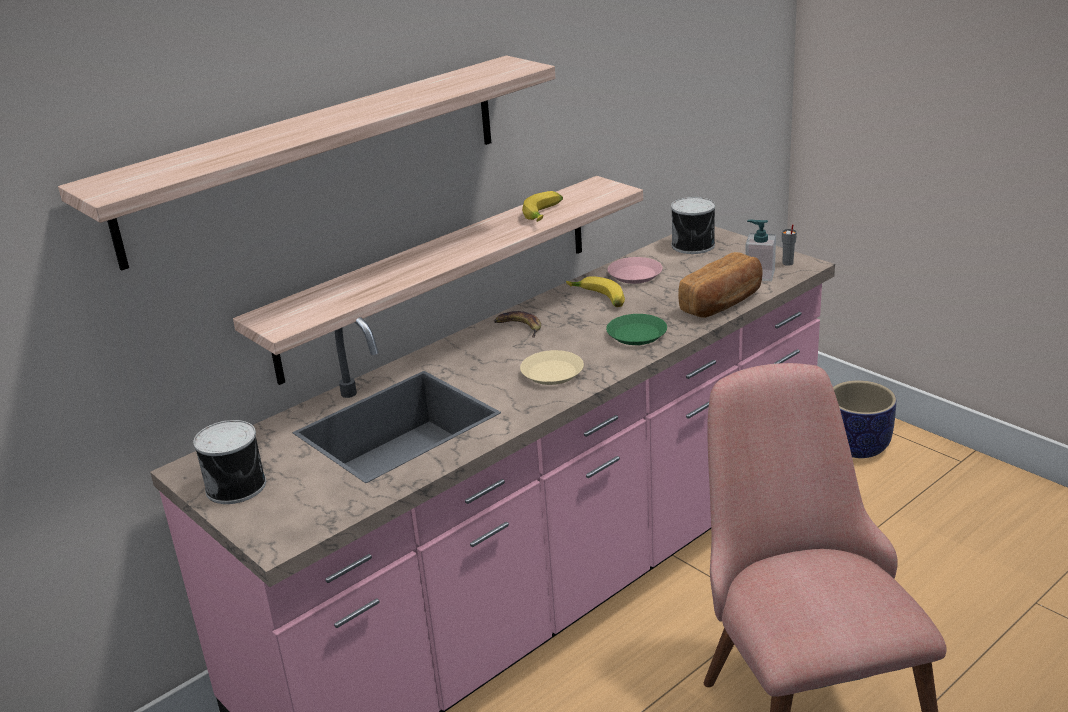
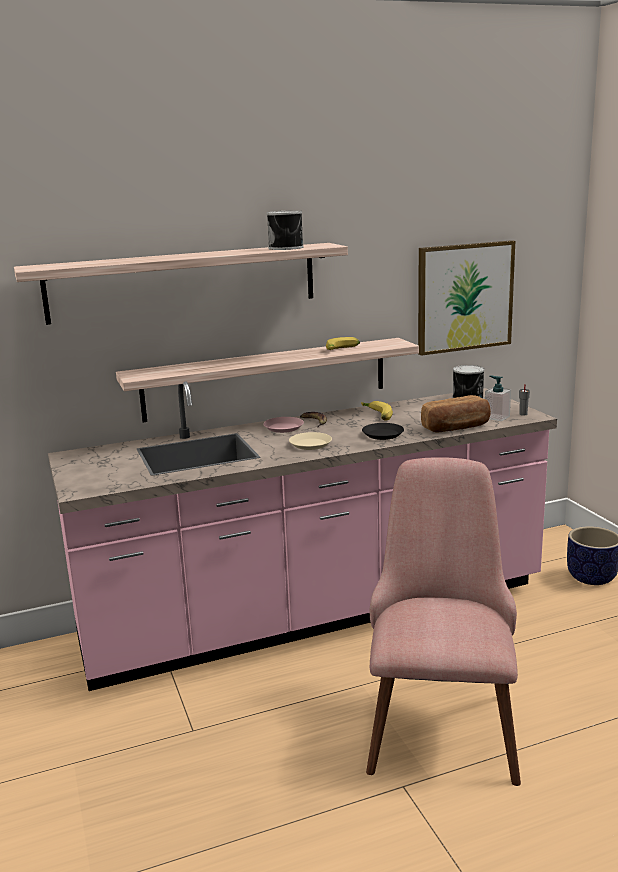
camera: 20 degrees right, 10 degrees down
(237, 486) = (83, 465): can -> can (287, 248)
(634, 274) = (413, 407): pink plate -> pink plate (283, 427)
(637, 334) = (383, 434): green plate -> black plate
(670, 100) = (464, 297): none -> picture

